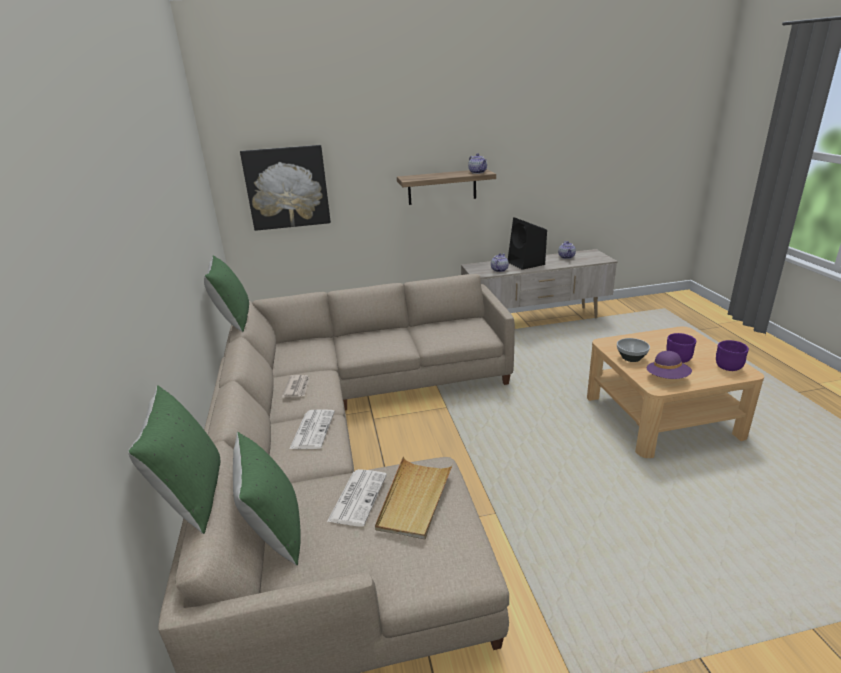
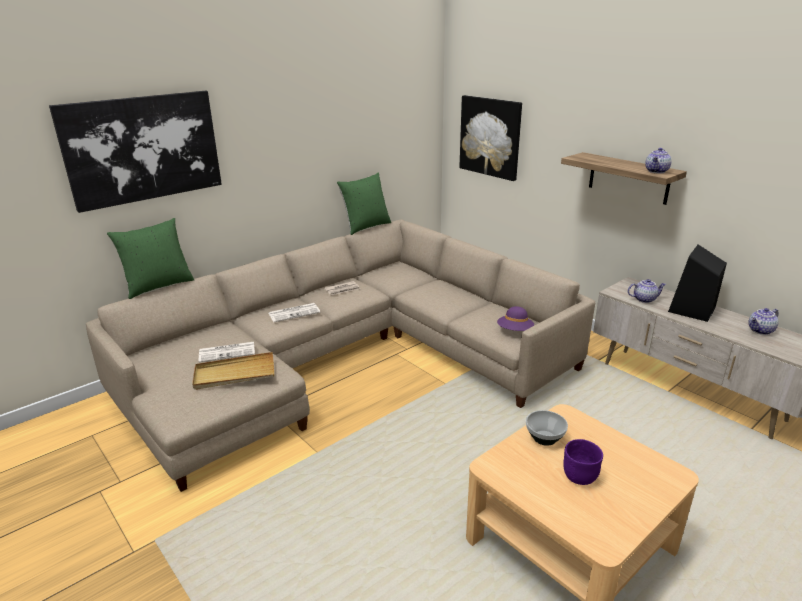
camera: 60 degrees right, 0 degrees up
(103, 285) = (143, 148): none -> picture
(274, 532) = (186, 337): green pillow -> none
(667, 378) = (519, 472): purple hat -> purple hat (515, 331)
(727, 367) = (602, 526): purple bowl -> none

